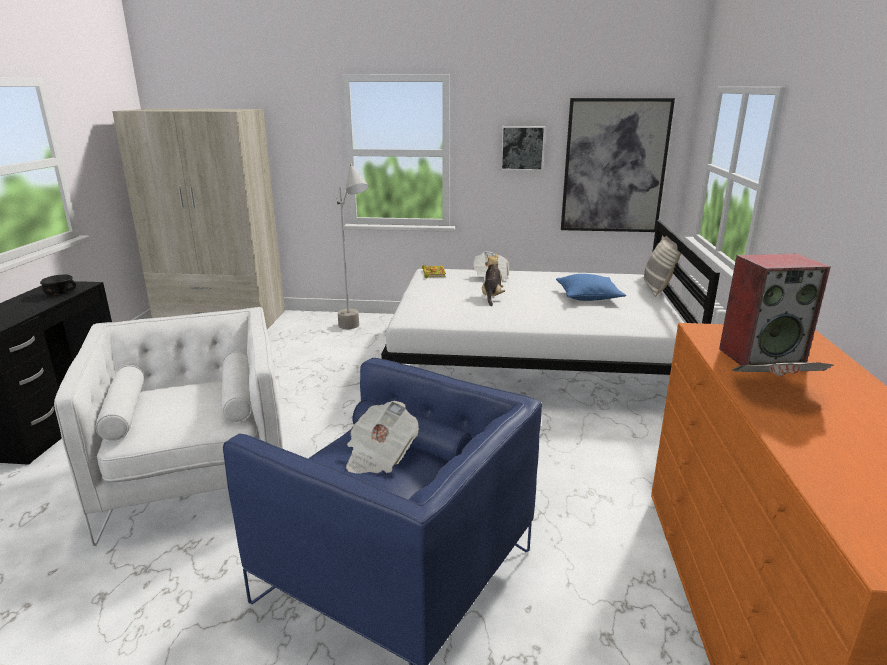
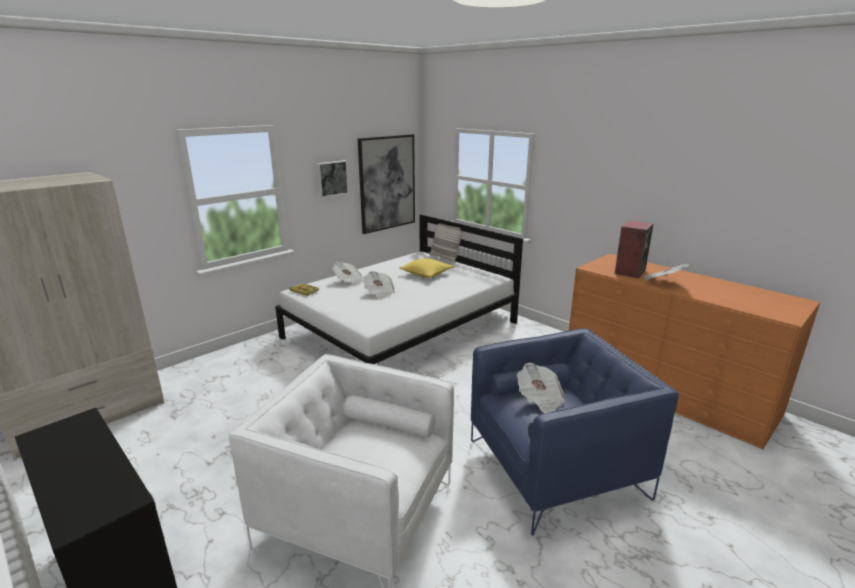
camera: 50 degrees left, 0 degrees up
(60, 293) = (83, 438): black bowl -> none
(356, 331) = (248, 363): grey floor lamp -> none
(492, 297) = (379, 293): plush toy -> newspaper
(588, 297) = (426, 274): blue pillow -> yellow pillow

